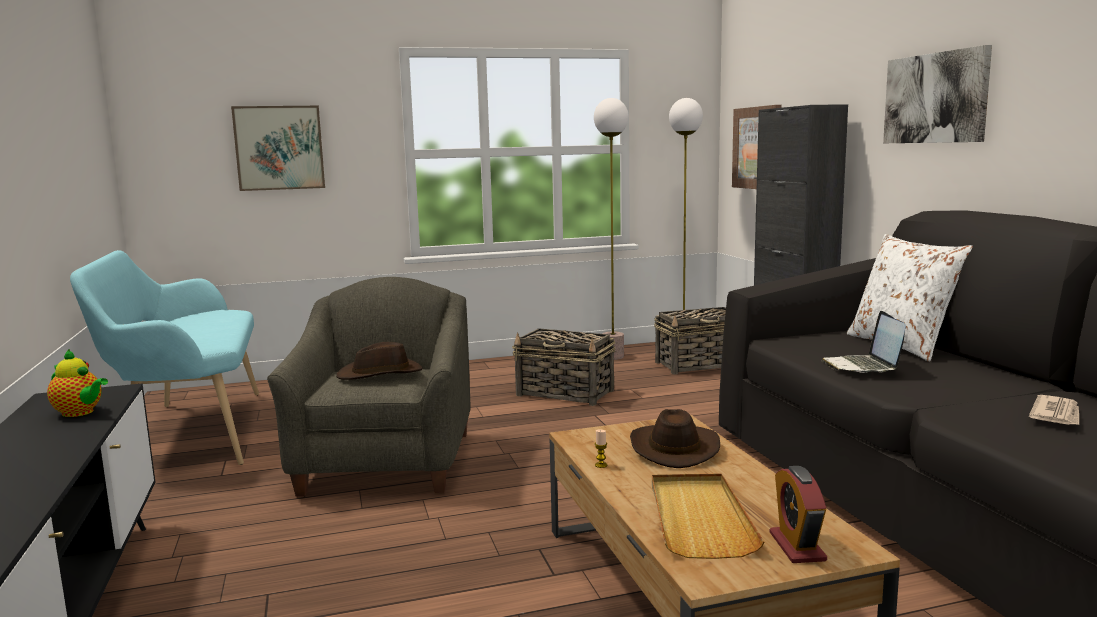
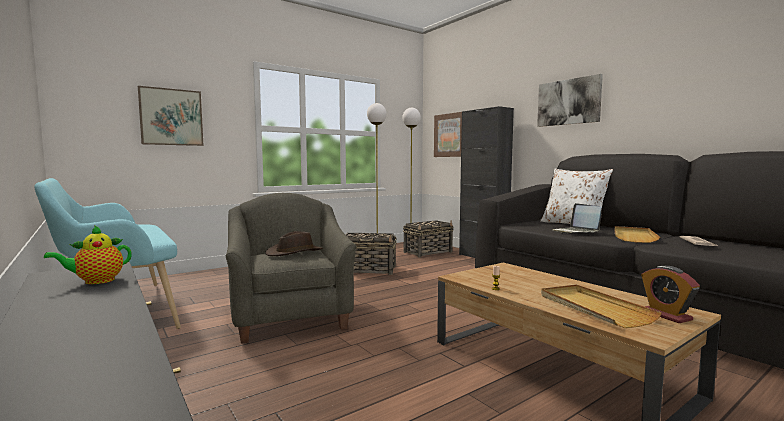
camera: 20 degrees left, 5 degrees down
(80, 413) = (96, 281): teapot -> teapot turned 135 degrees clockwise
(673, 448) = (521, 277): brown hat -> none
(954, 387) = (633, 236): none -> beige tray

